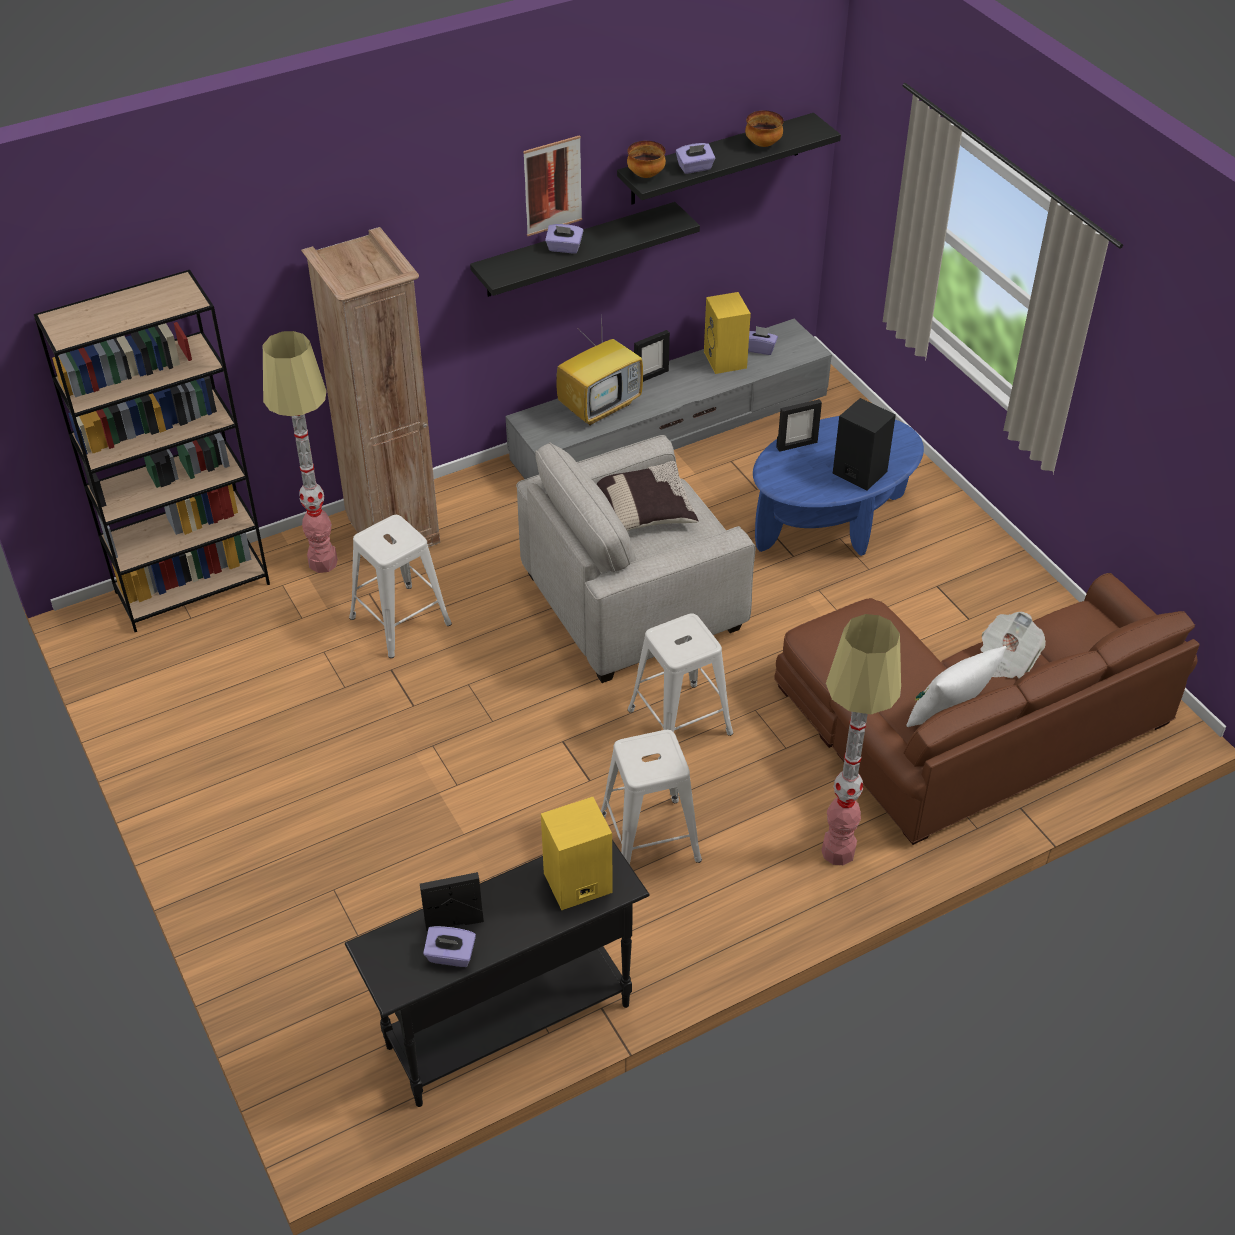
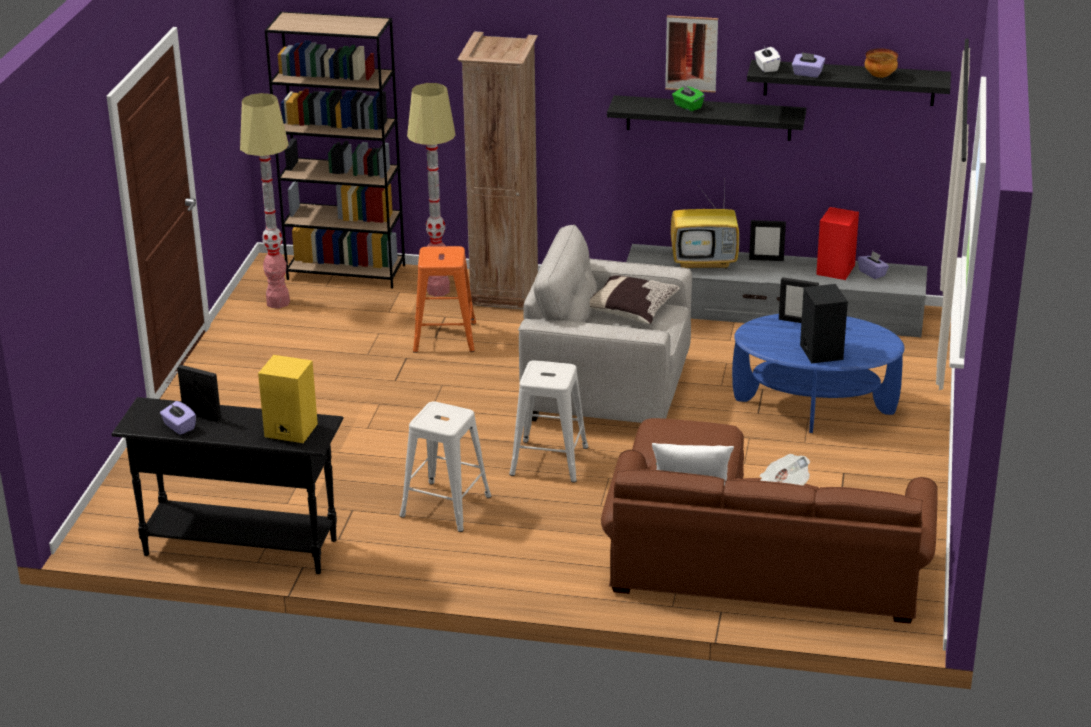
camera: 40 degrees right, 15 degrees down
(400, 621) = (445, 337): white stool -> orange stool
(564, 248) = (687, 106): purple tissue box -> green tissue box
(646, 175) = (766, 67): bowl -> white tissue box
(726, 360) = (836, 270): yellow speaker -> red speaker
(838, 851) = (557, 570): floor lamp -> floor lamp (278, 302)

